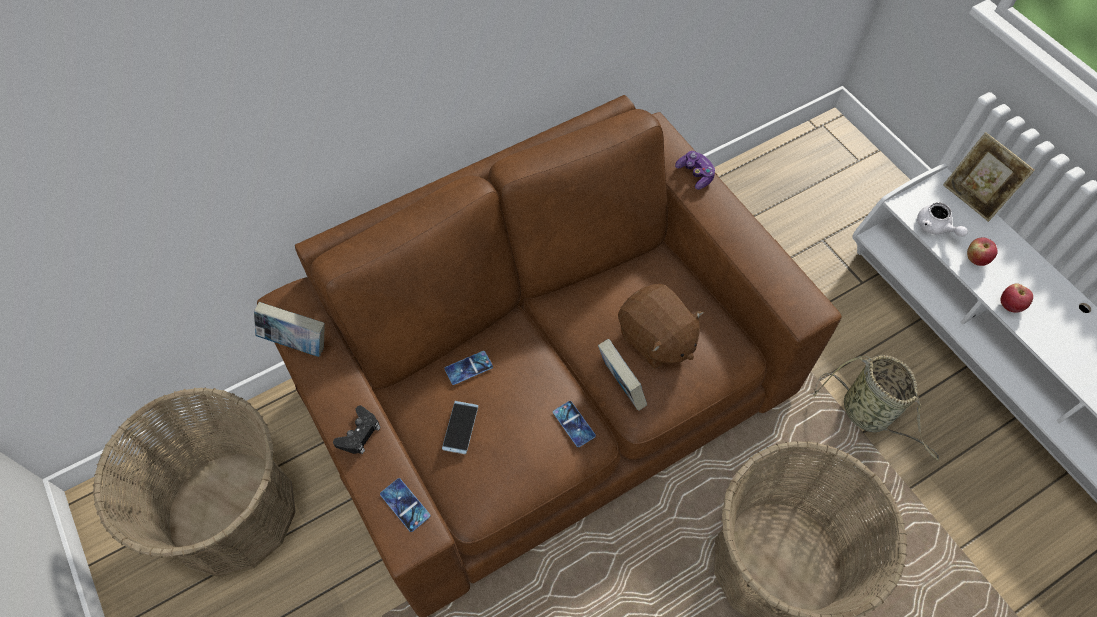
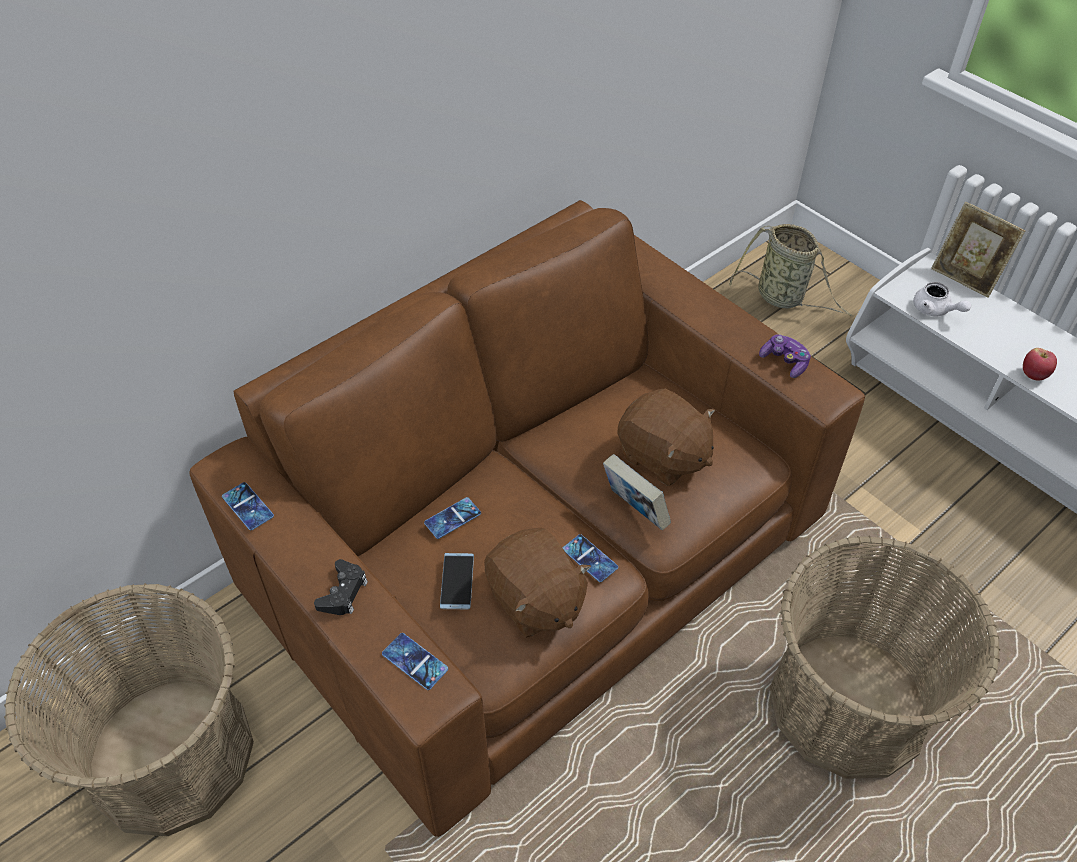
camera: 10 degrees left, 10 degrees down
(297, 343) = (247, 506): book -> phone
(520, 455) = (535, 601): none -> brown plush toy
(695, 174) = (671, 277): game controller -> game controller (784, 362)
(868, 414) = (907, 527): basket -> basket (783, 298)
(975, 259) = (985, 335): apple -> none

